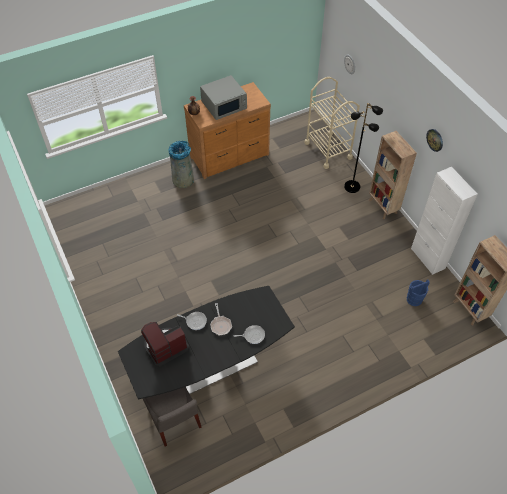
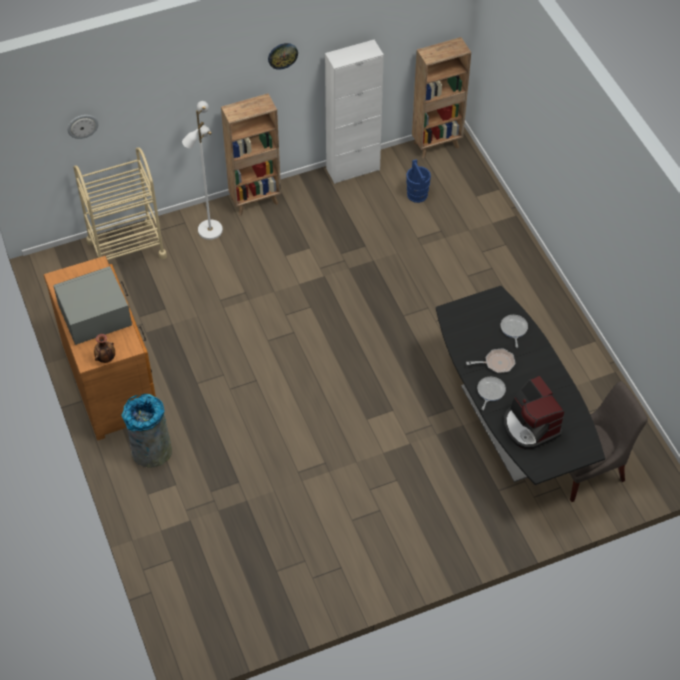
camera: 85 degrees left, 0 degrees up
(224, 105) = (94, 316): grey microwave -> grey microwave turned 90 degrees counterclockwise
(352, 186) = (209, 230): black floor lamp -> white floor lamp

